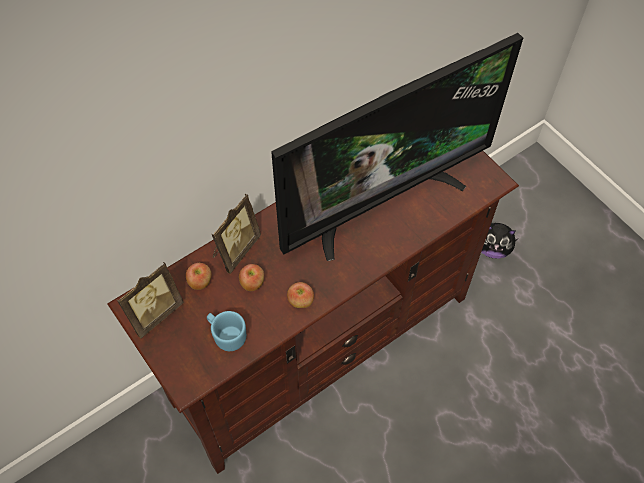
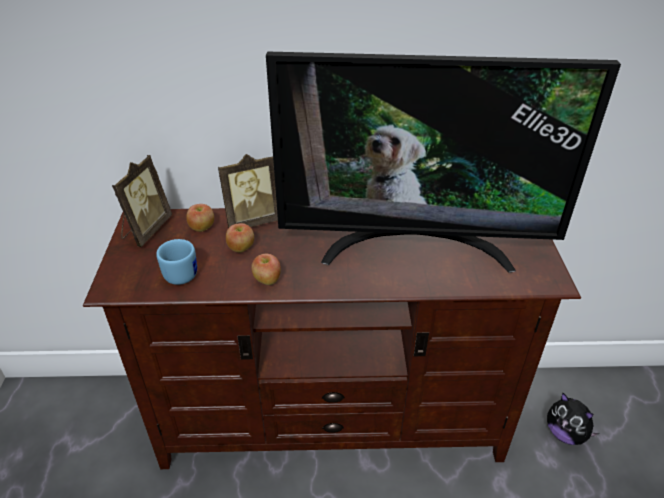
camera: 35 degrees right, 20 degrees down
(154, 313) = (146, 230): picture frame -> picture frame turned 60 degrees counterclockwise

